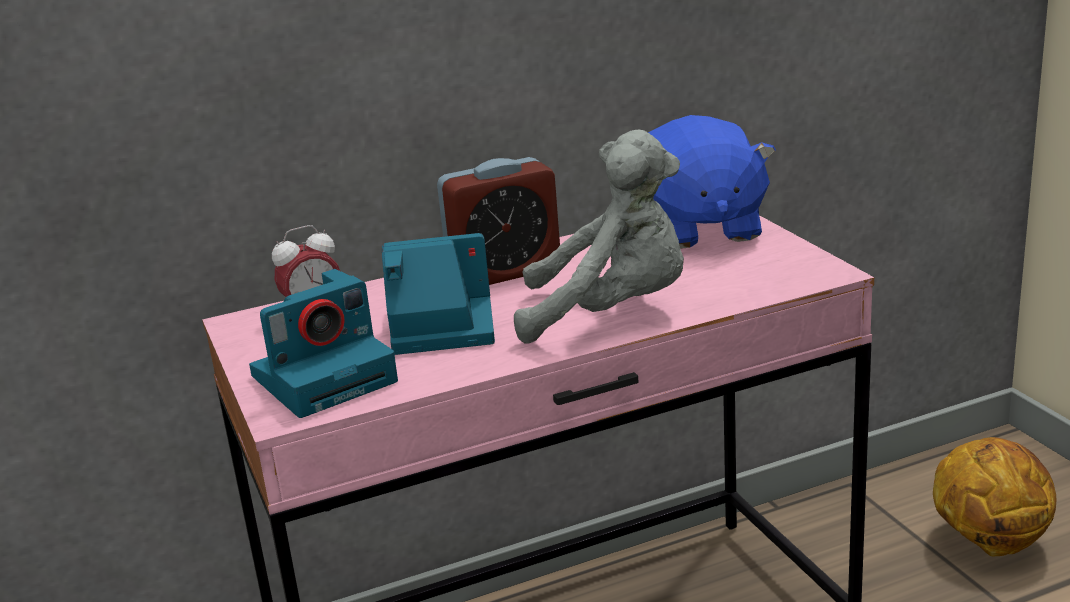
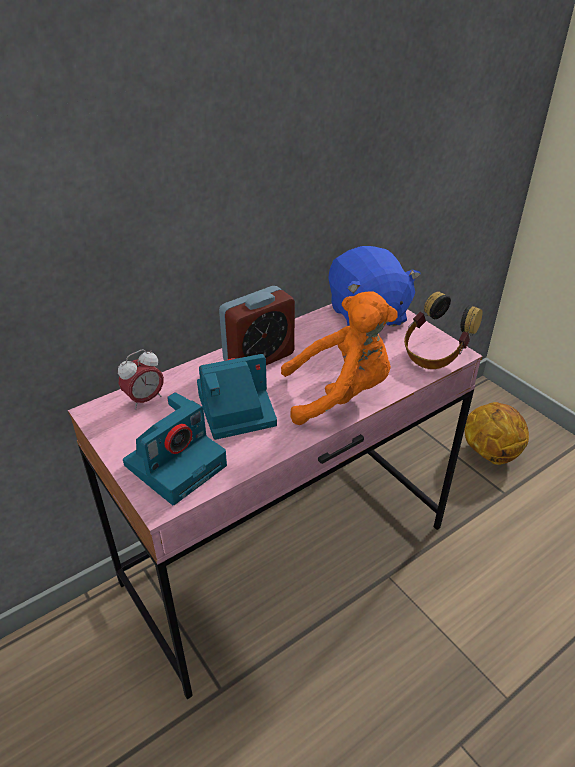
camera: 15 degrees left, 15 degrees up
(611, 313) = (340, 394): grey plush toy -> orange plush toy
(792, 273) = (435, 354): none -> headphones

